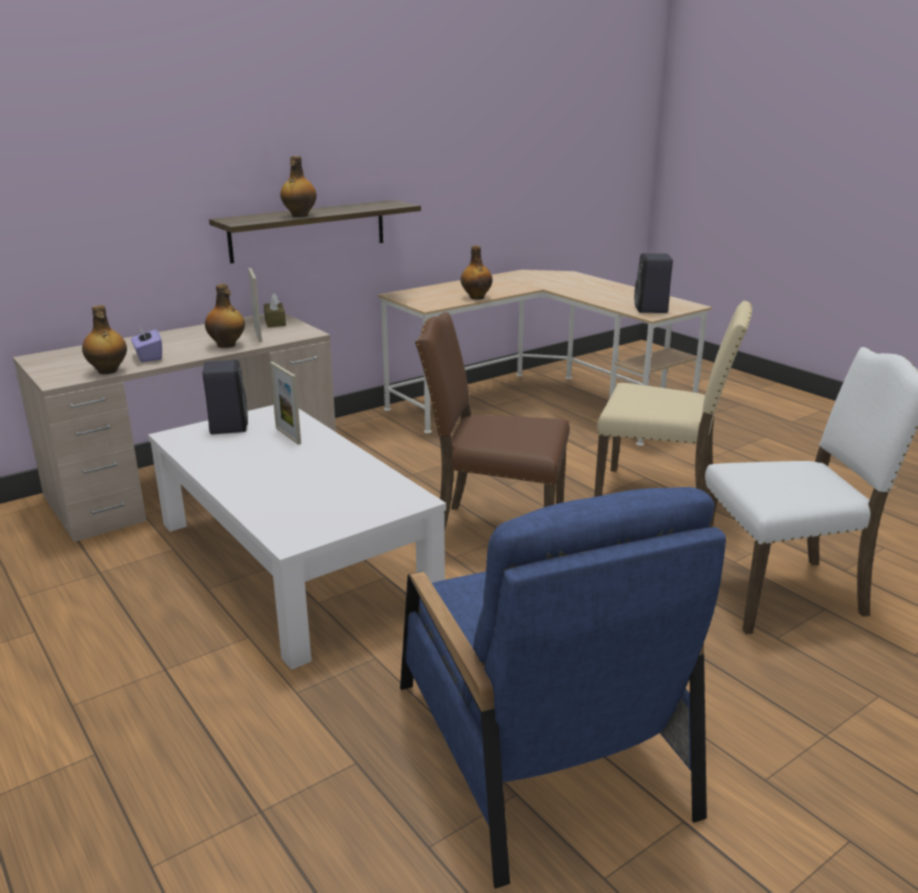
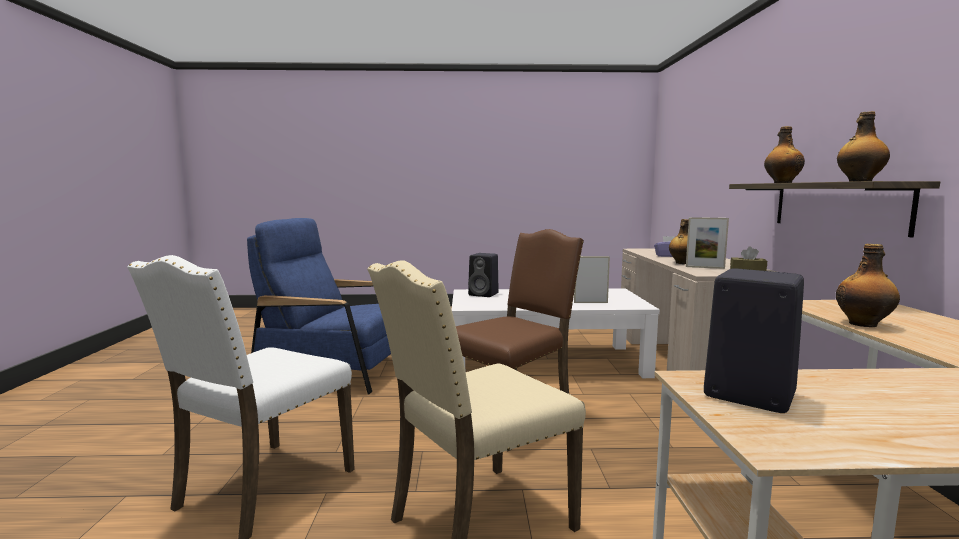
camera: 125 degrees right, 15 degrees down
(108, 371) = (644, 252): bottle -> bottle (859, 181)
(228, 426) = (622, 297): black speaker -> black speaker (484, 294)

